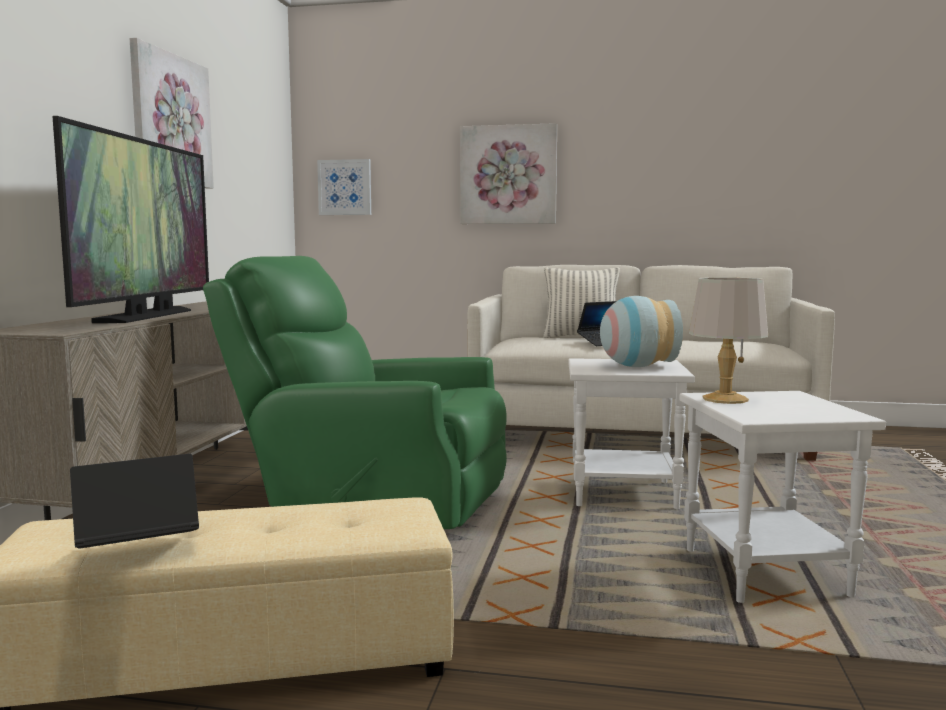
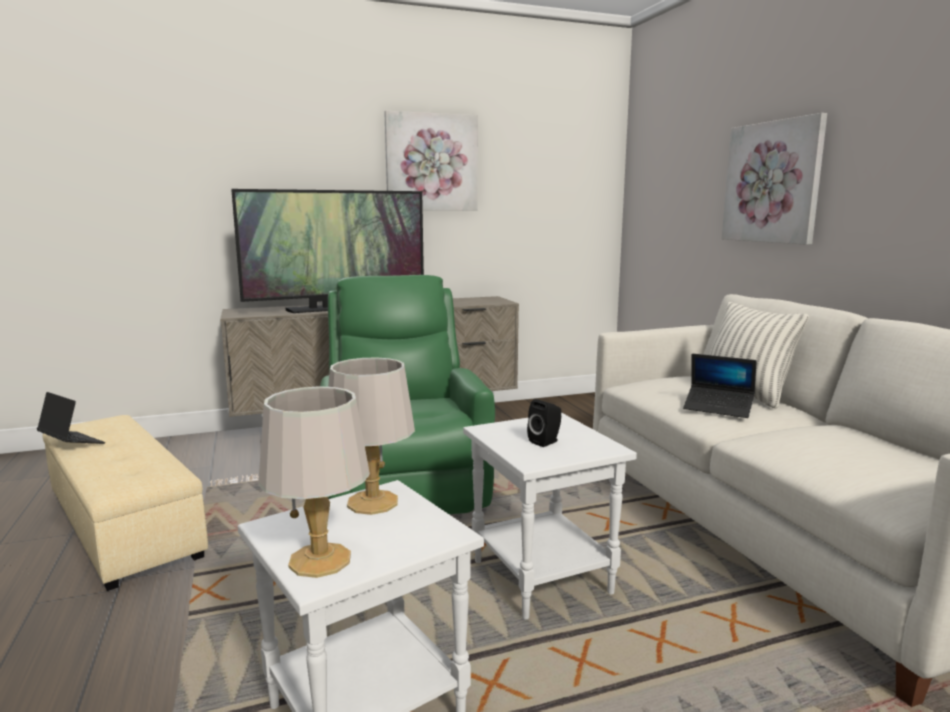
camera: 60 degrees right, 5 degrees up
(345, 187) = (650, 198): picture -> none
(636, 366) = (546, 442): vase -> black speaker
(823, 413) = (321, 560): none -> grey table lamp

